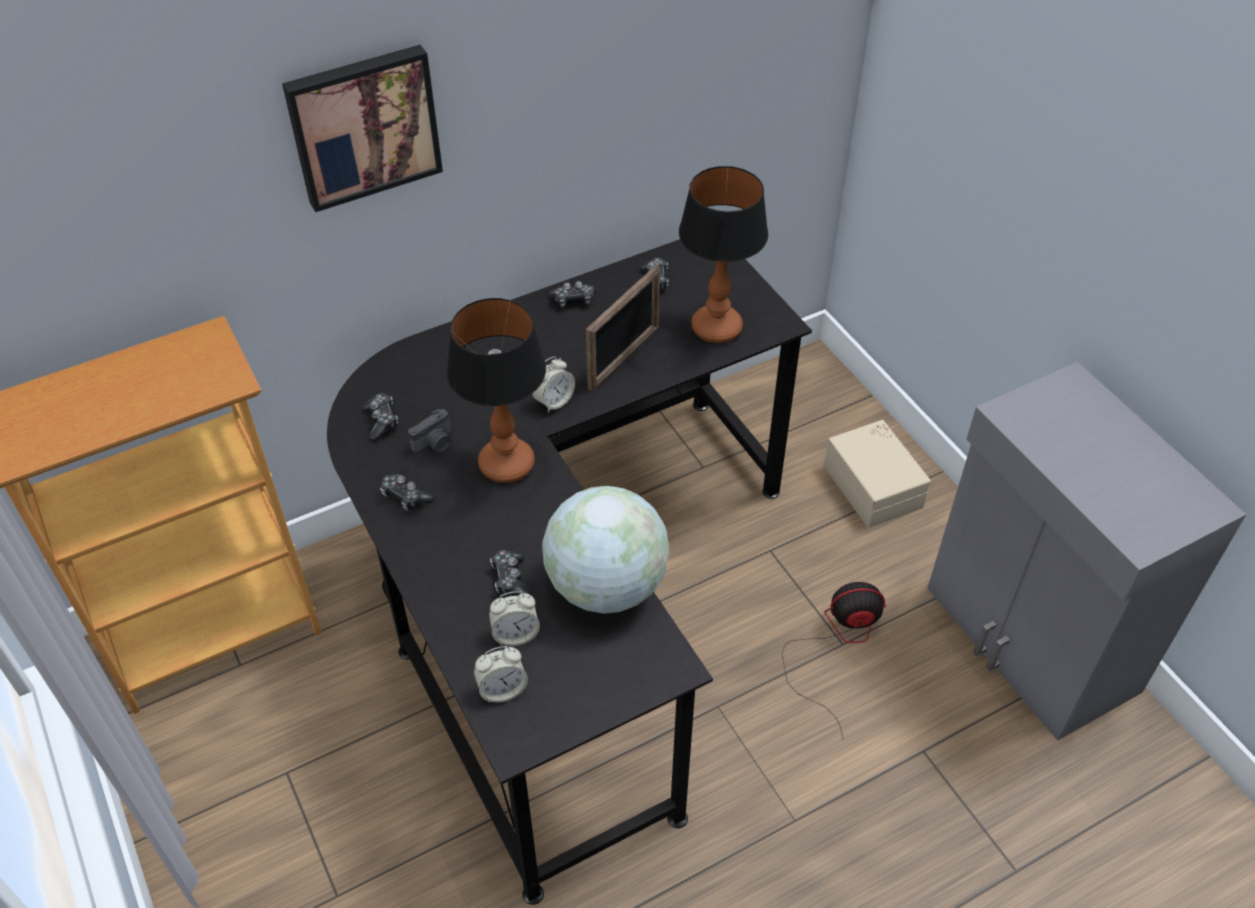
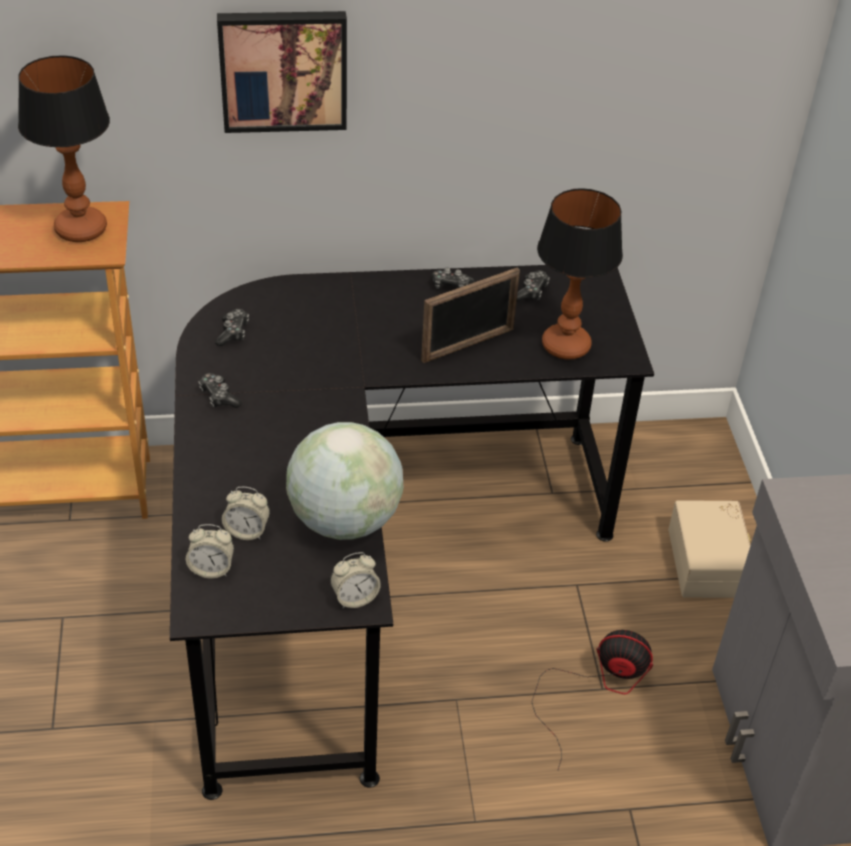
camera: 20 degrees right, 5 degrees down
(435, 444) = (266, 364): camera -> none
(508, 464) = (318, 398): table lamp -> table lamp (82, 229)
(510, 579) = (268, 488): game controller -> none
(553, 401) = (385, 361): alarm clock -> alarm clock (354, 598)

